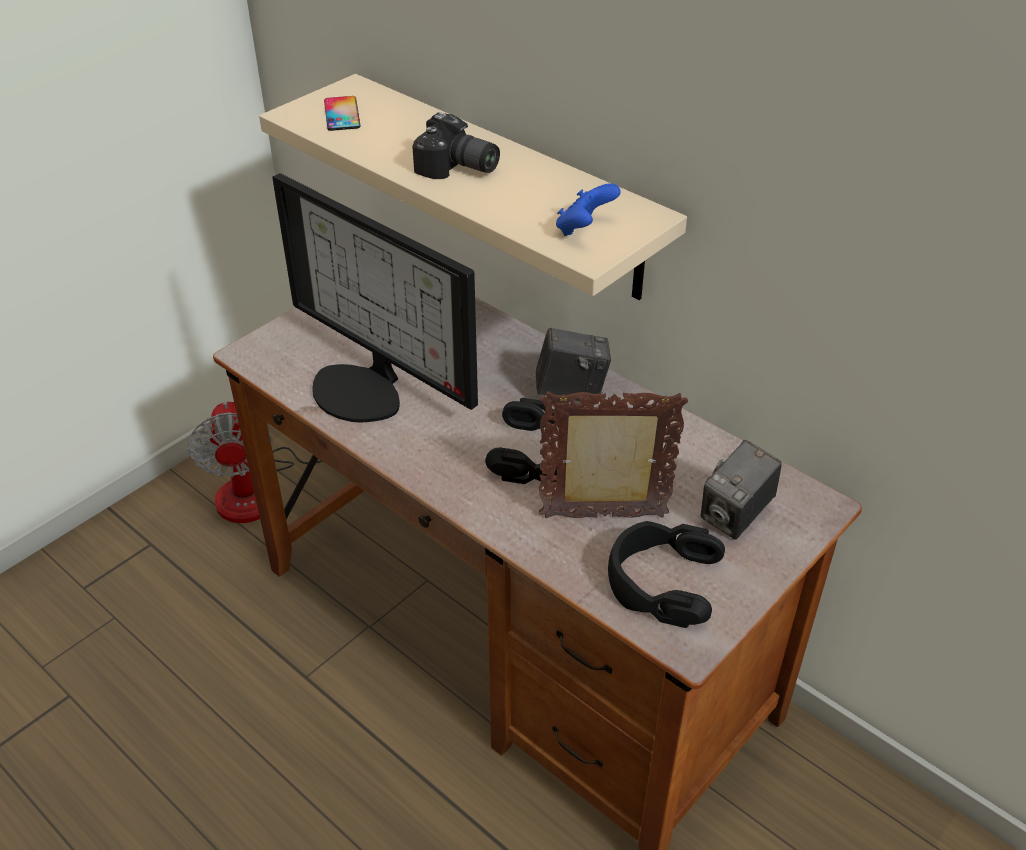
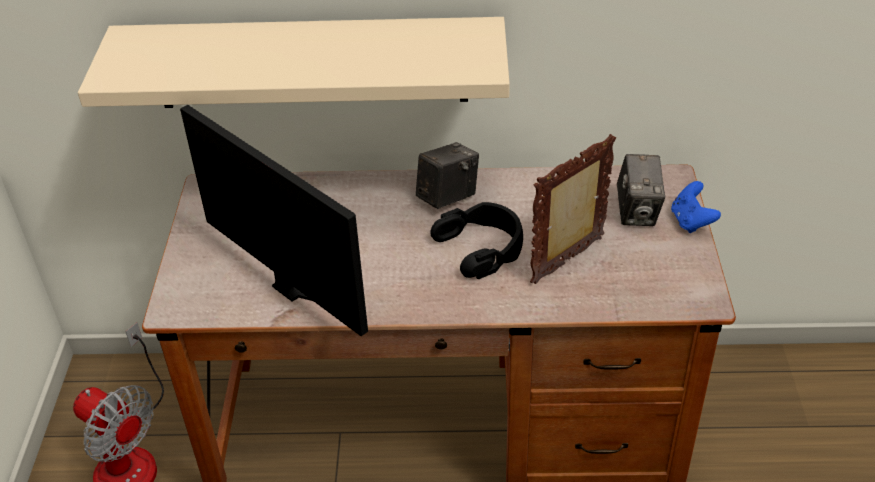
camera: 40 degrees left, 0 degrees up
(342, 114) = (151, 60): phone -> none
(365, 388) = (303, 279): monitor -> monitor turned 135 degrees counterclockwise
(457, 169) = (307, 58): camera -> none
(584, 229) = (456, 55): blue game controller -> blue game controller (691, 221)
(661, 582) = (646, 276): black headphones -> none

